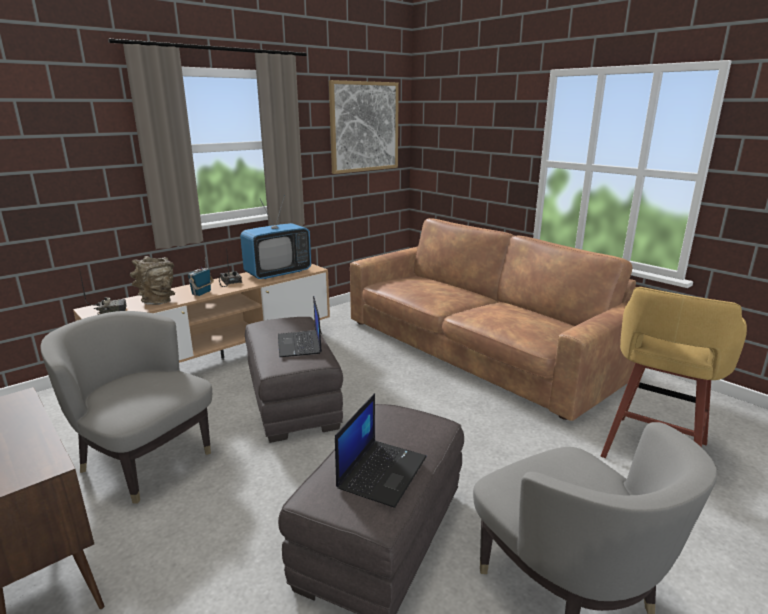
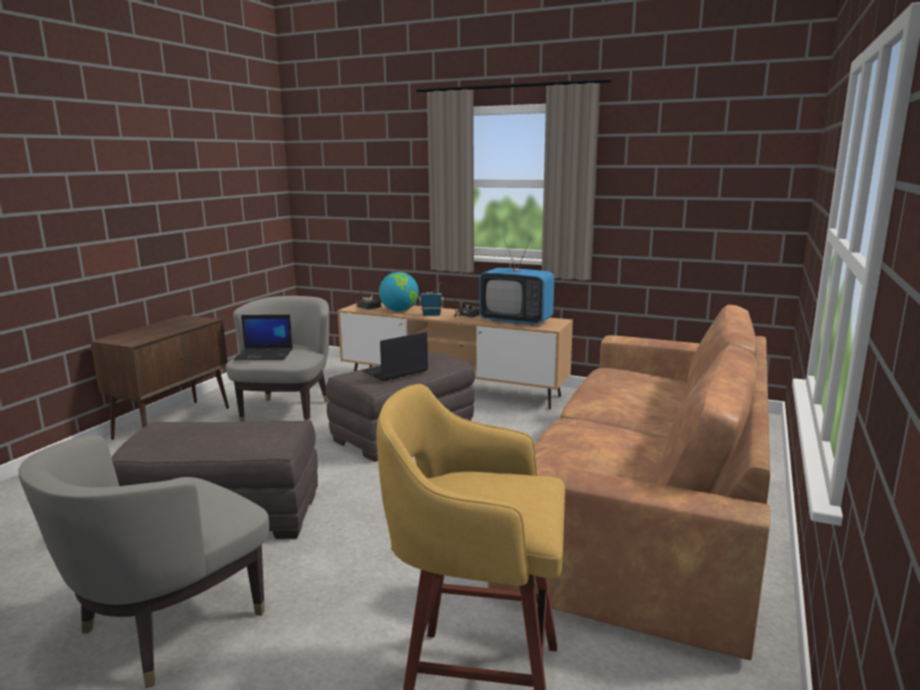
camera: 65 degrees right, 5 degrees down
(158, 301) = (399, 310): brown vase -> globe
(364, 127) = (713, 167): picture -> none
(382, 471) = (192, 437): laptop -> laptop (265, 354)

